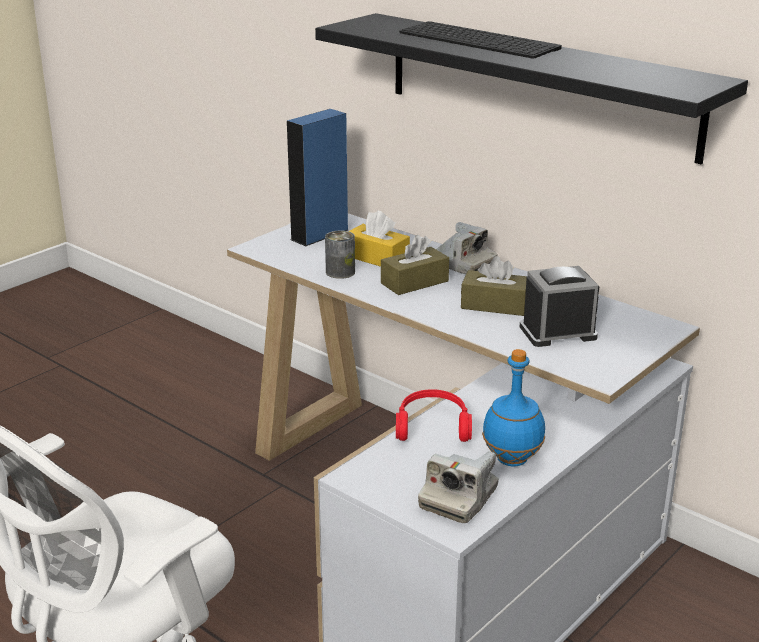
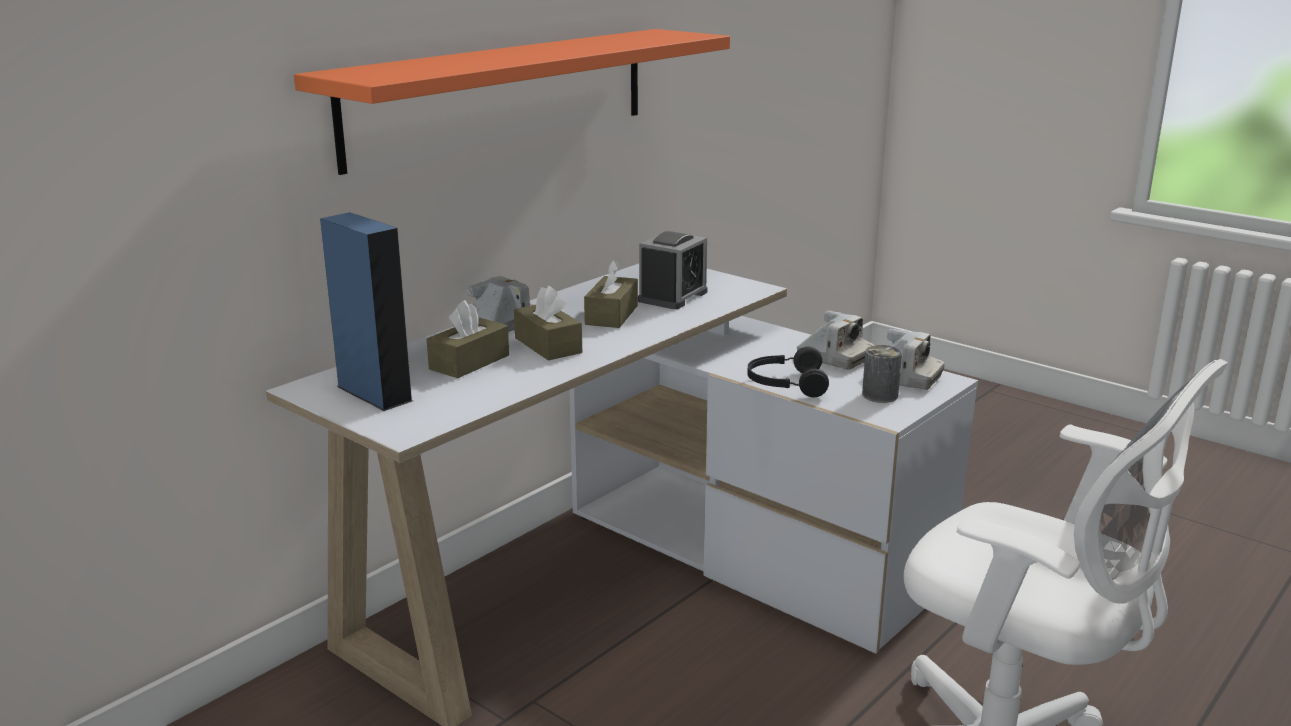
camera: 90 degrees left, 5 degrees down
(340, 272) = (509, 380): can -> can (880, 395)
(377, 258) = (469, 362): yellow tissue box -> brown tissue box
(432, 425) = (785, 384): red headphones -> black headphones
(481, 40) = (486, 55): keyboard -> none
(513, 459) = (834, 357): blue bottle -> camera
(538, 84) = (502, 95): black shelf -> orange shelf
(558, 332) = (673, 296): alarm clock -> alarm clock turned 135 degrees counterclockwise

